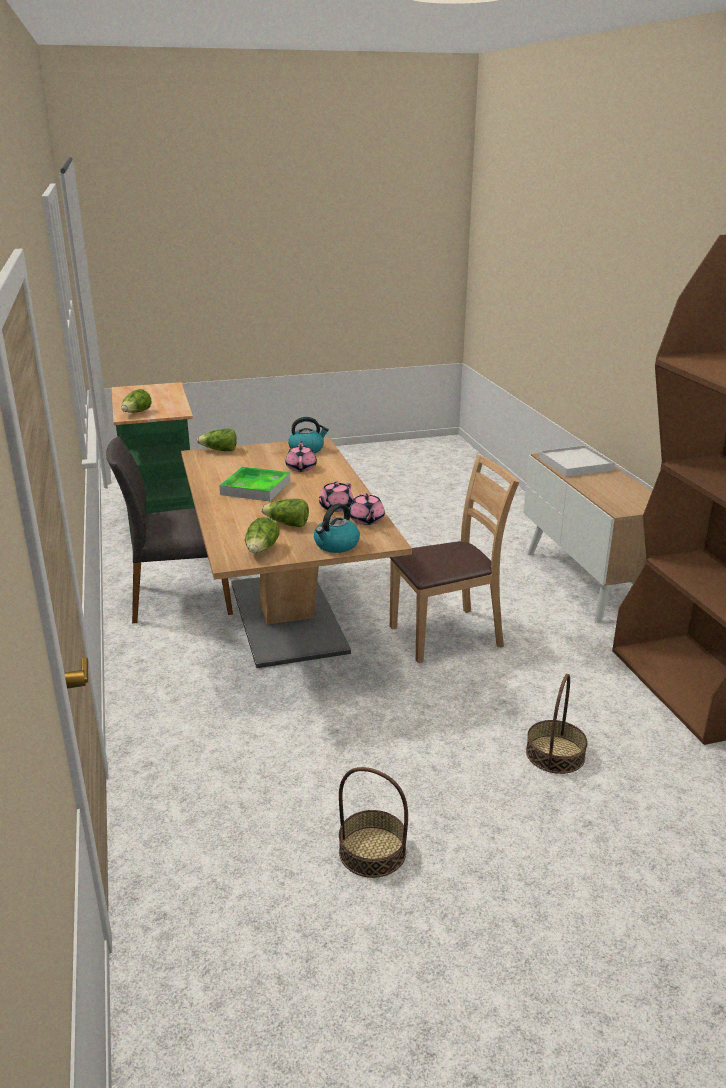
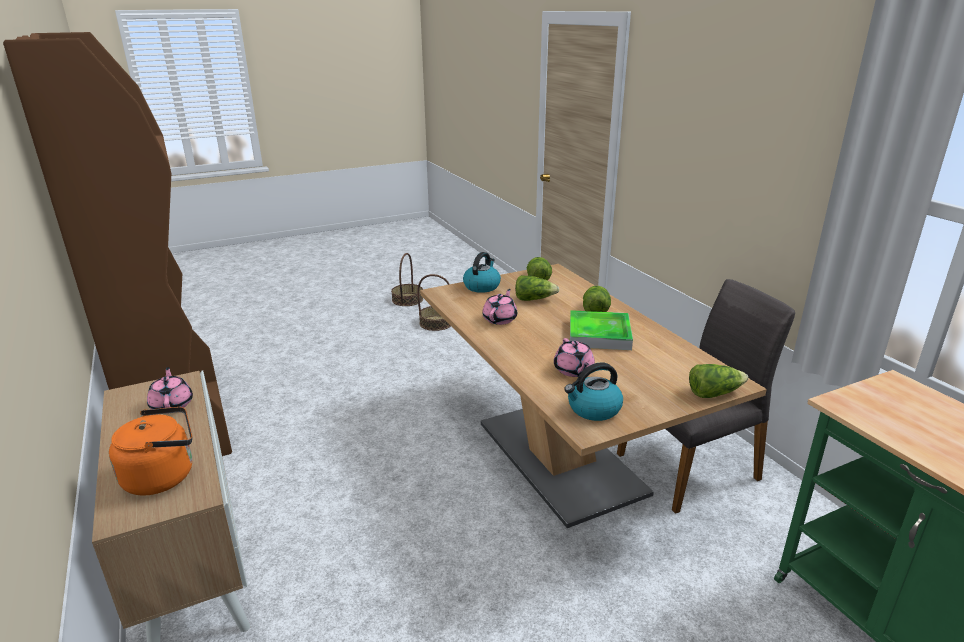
camera: 170 degrees right, 0 degrees up
(136, 413) = (903, 395): lettuce -> lettuce (595, 310)
(366, 520) = (464, 308): pink teapot -> pink teapot (172, 405)
(446, 635) = (392, 454): brown chair -> none
(555, 754) = (324, 370): basket -> basket (407, 300)
(575, 464) = (164, 476): white tray -> orange kettle

